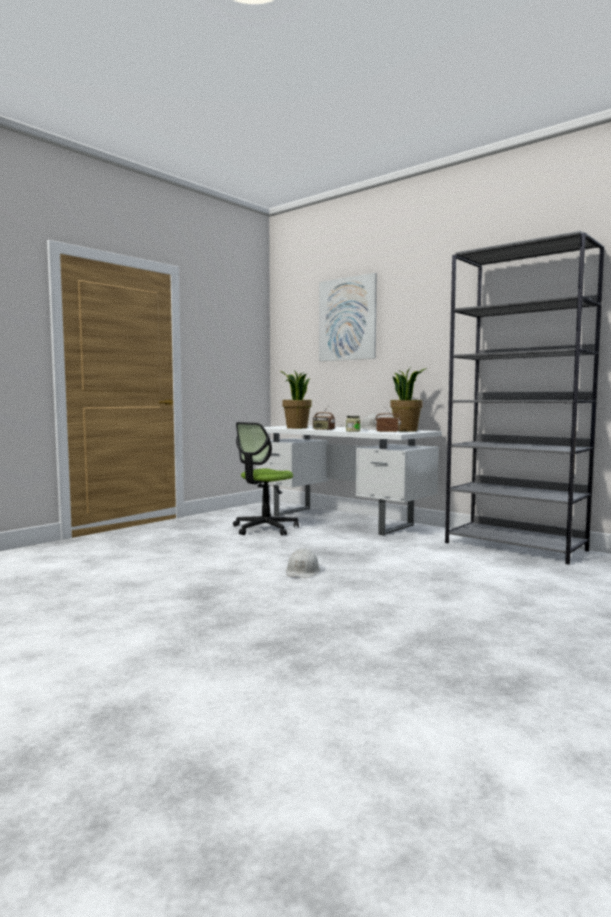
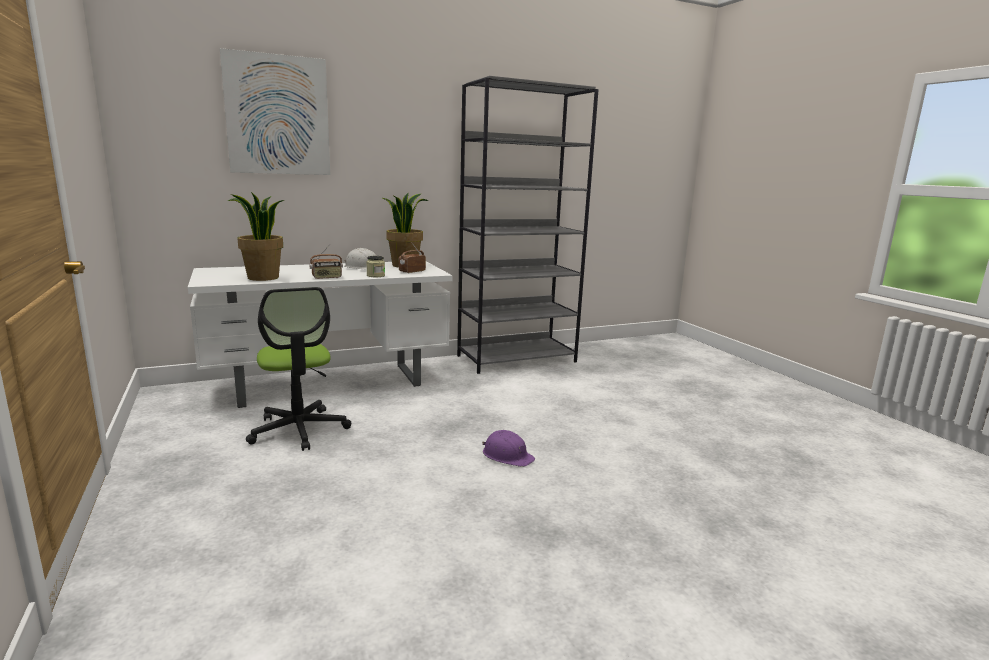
camera: 65 degrees left, 10 degrees up
(302, 571) = (507, 455): white hard hat -> purple hard hat

